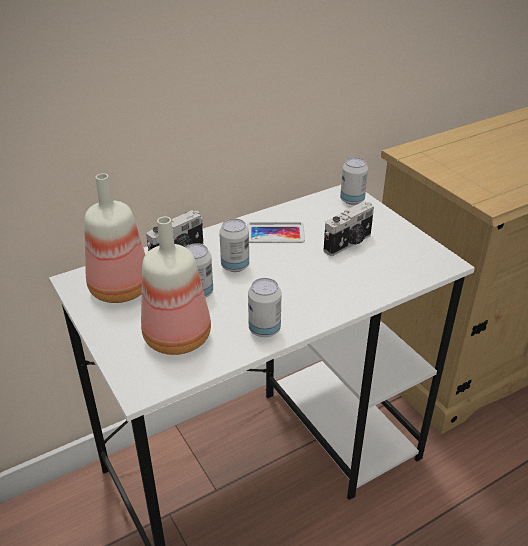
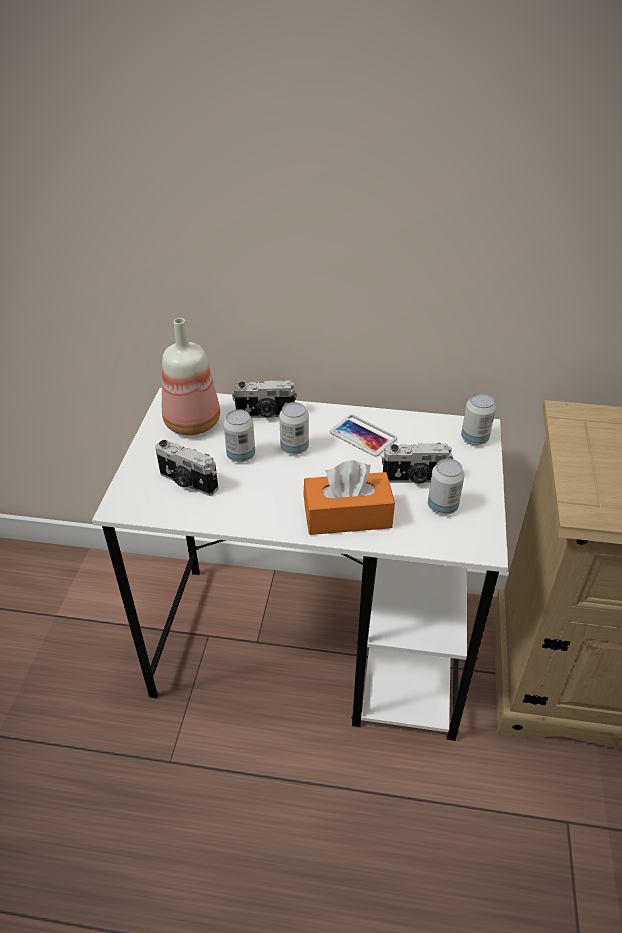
camera: 40 degrees right, 5 degrees up
(179, 336) = (187, 482): bottle -> camera
(264, 329) = (251, 513): can -> can (442, 506)
(337, 291) = (347, 516): none -> orange tissue box

